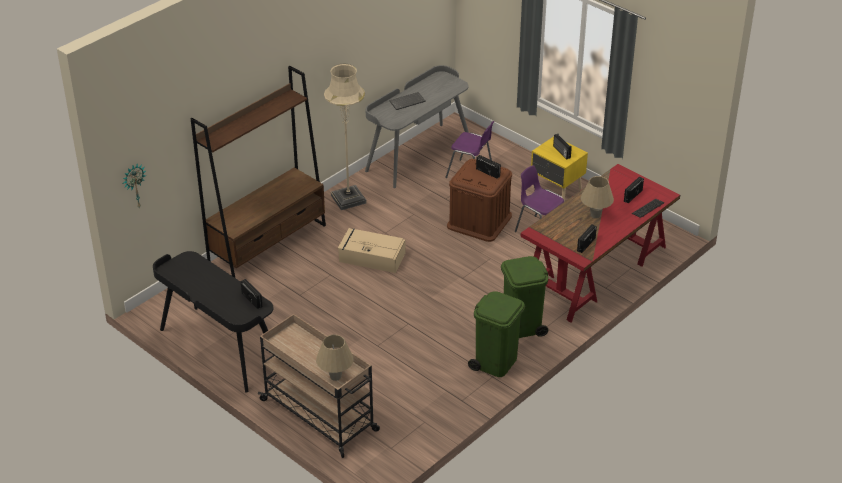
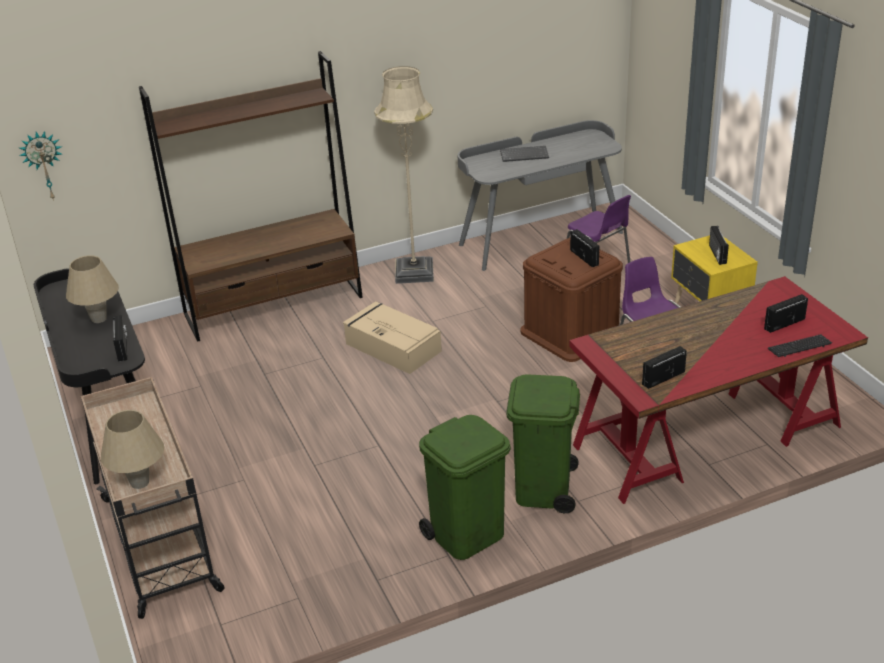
camera: 25 degrees right, 5 degrees down
(595, 215) = (705, 339): beige table lamp -> beige table lamp (99, 319)

